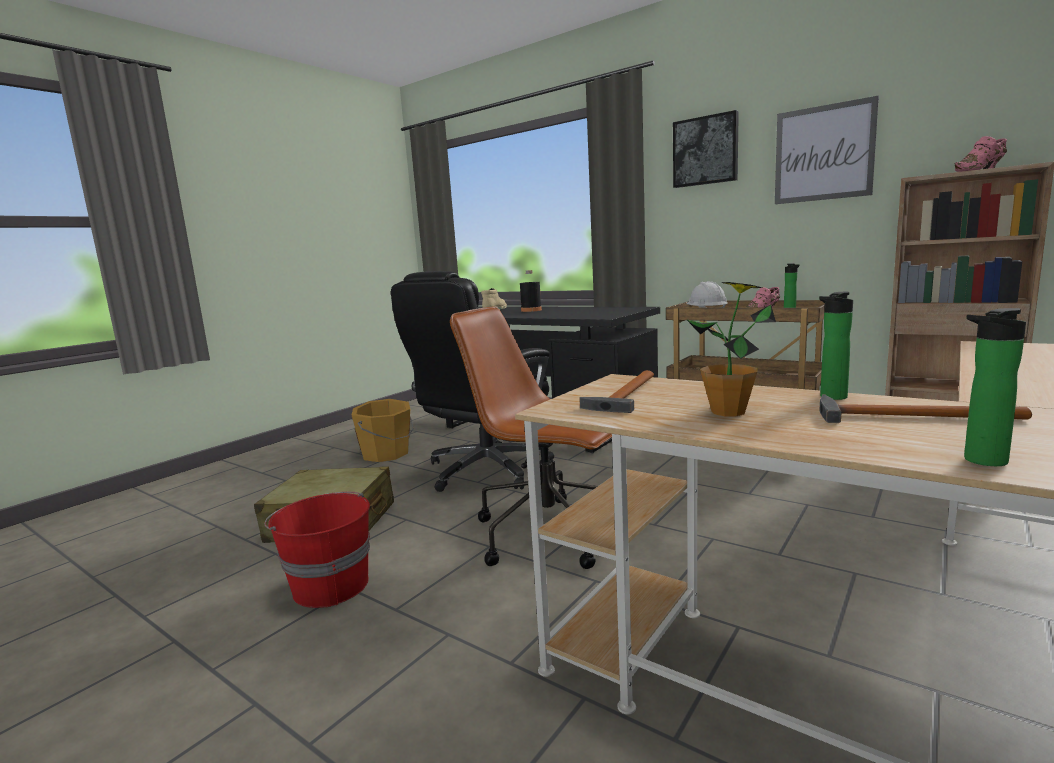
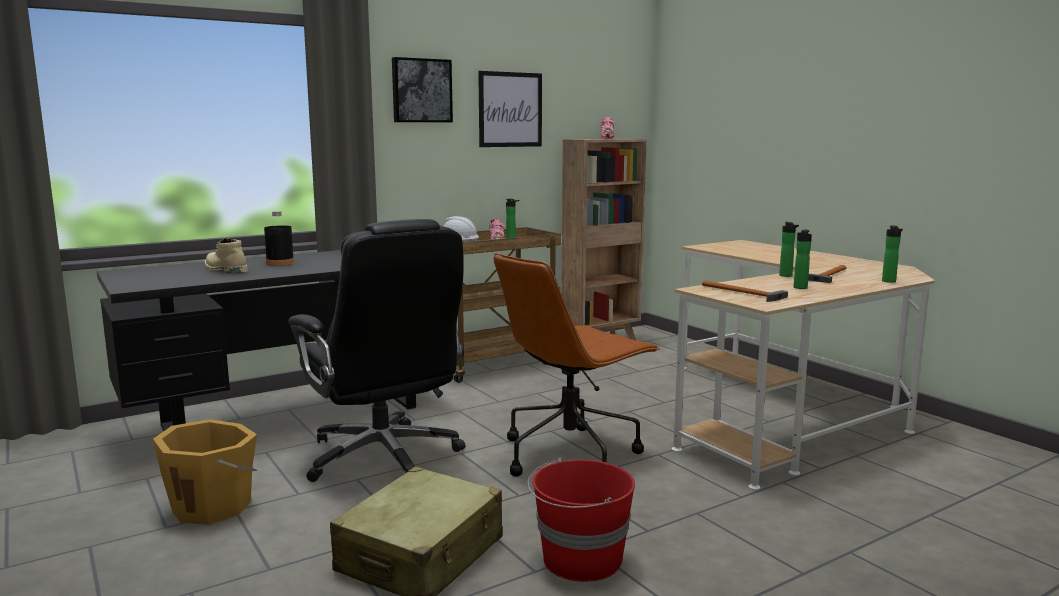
camera: 70 degrees left, 0 degrees up
(728, 412) = (799, 288): potted plant -> bottle

